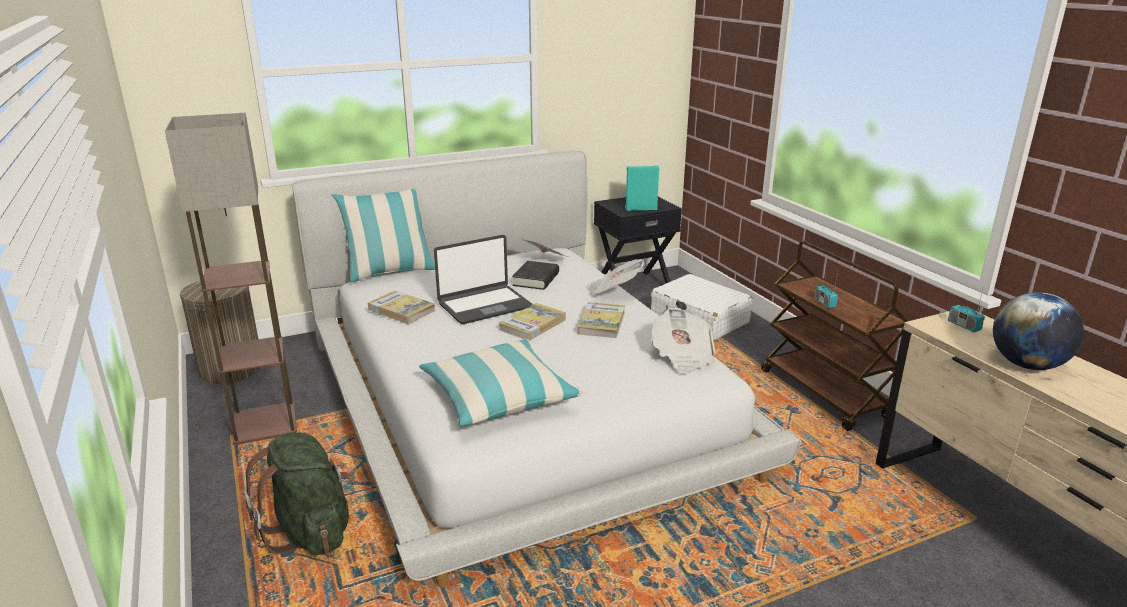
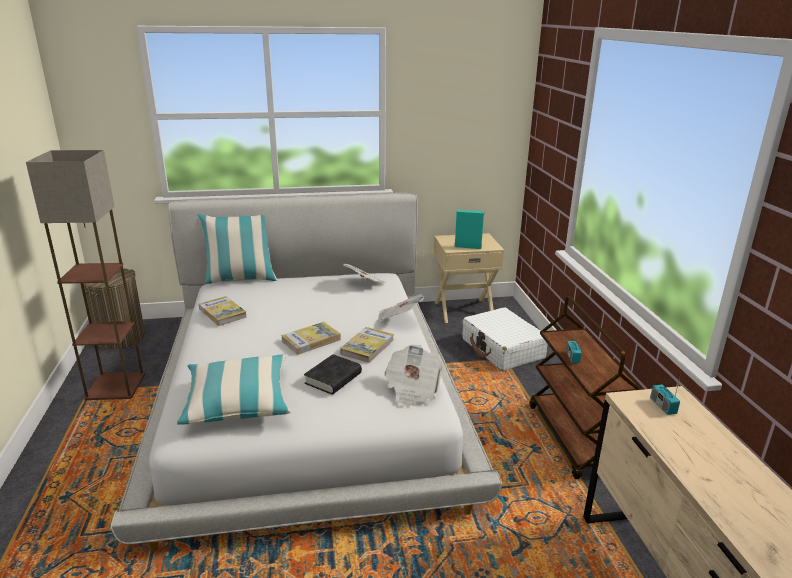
camera: 15 degrees right, 0 degrees up
(310, 531) = (91, 482): green backpack -> none
(484, 305) = (286, 317): laptop -> none
(536, 279) = (344, 300): black book -> black book (333, 378)
(633, 285) = (463, 310): black nightstand -> beige nightstand
(1027, 365) = (697, 460): globe -> none

